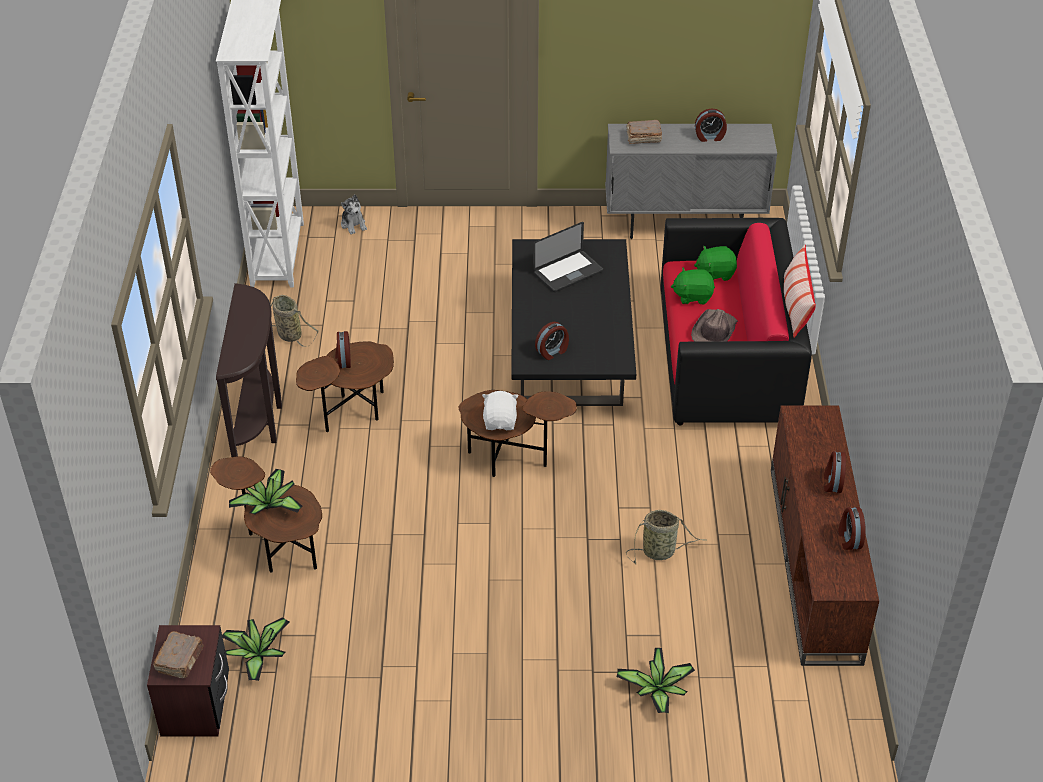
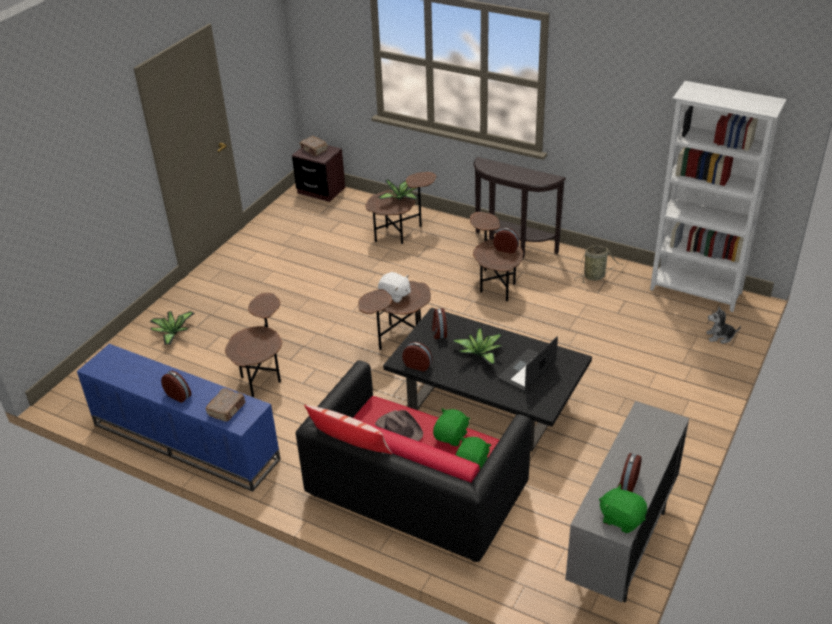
camera: 120 degrees right, 5 degrees down
(257, 654) = (334, 212): potted plant -> potted plant (480, 354)
(568, 272) = (527, 371): laptop -> laptop turned 45 degrees clockwise
(643, 137) = (650, 432): brown book -> brown book (227, 409)
(661, 552) = (263, 373): basket -> brown side table
(749, 132) = (621, 519): none -> green plush toy
(816, 563) = (183, 442): brown tv stand -> blue tv stand
(849, 539) = (130, 380): alarm clock -> alarm clock (418, 365)

